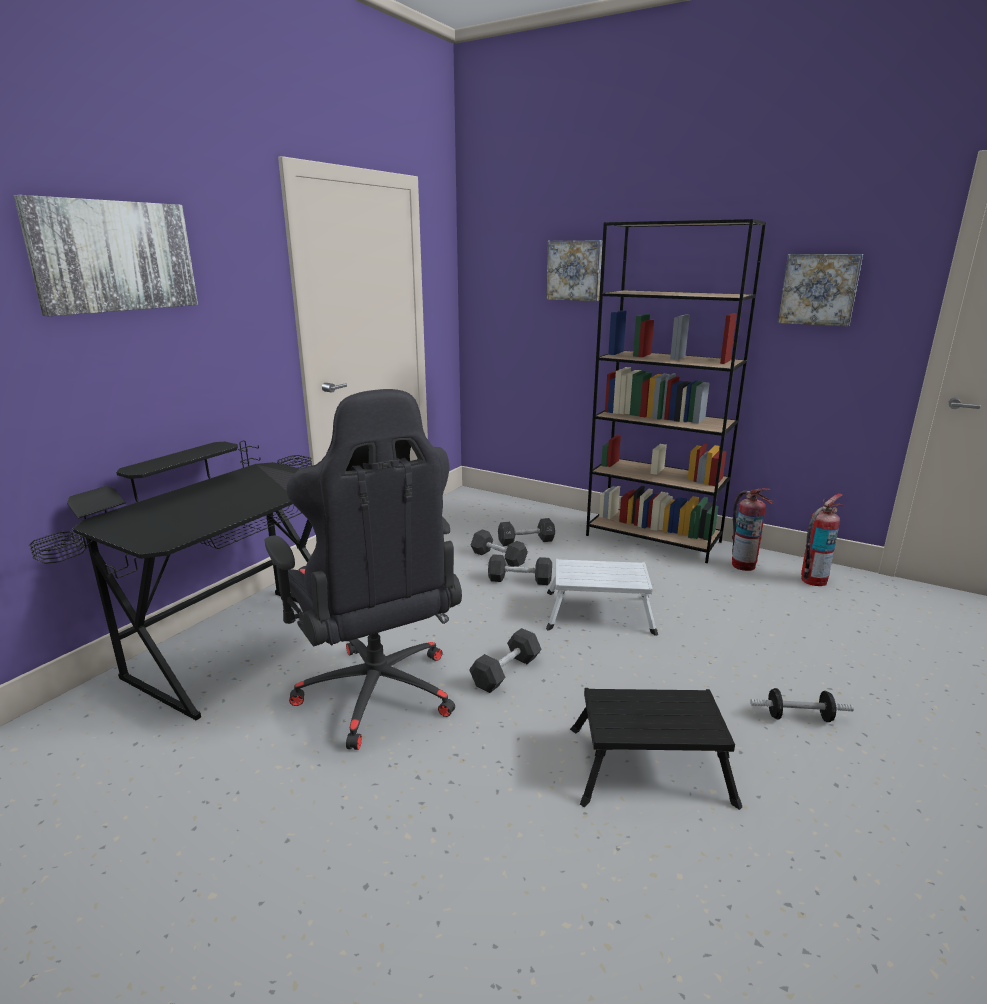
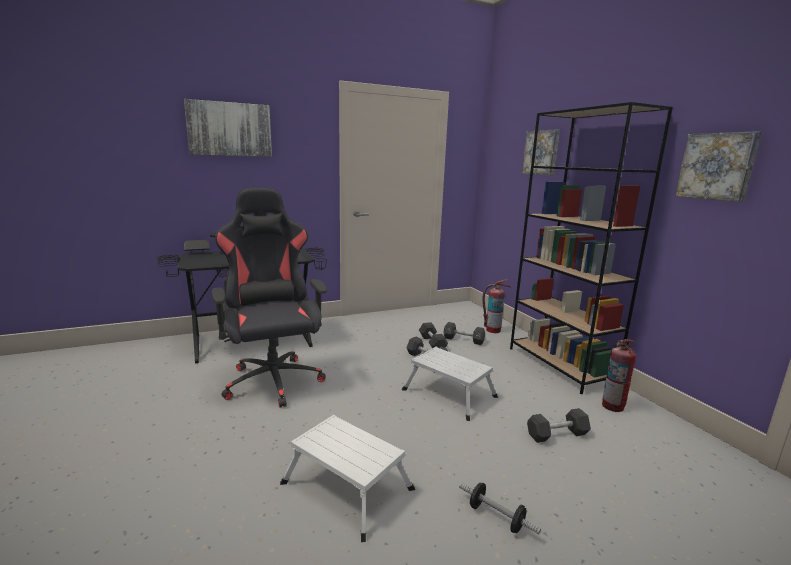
camera: 35 degrees right, 5 degrees down
(377, 691) = (274, 382): black office chair -> black office chair turned 150 degrees clockwise
(506, 672) = (346, 400): black dumbbell -> black dumbbell (557, 434)
(650, 765) = (348, 486): black step ladder -> white step ladder
(812, 580) = (668, 439): fire extinguisher -> fire extinguisher (493, 330)

